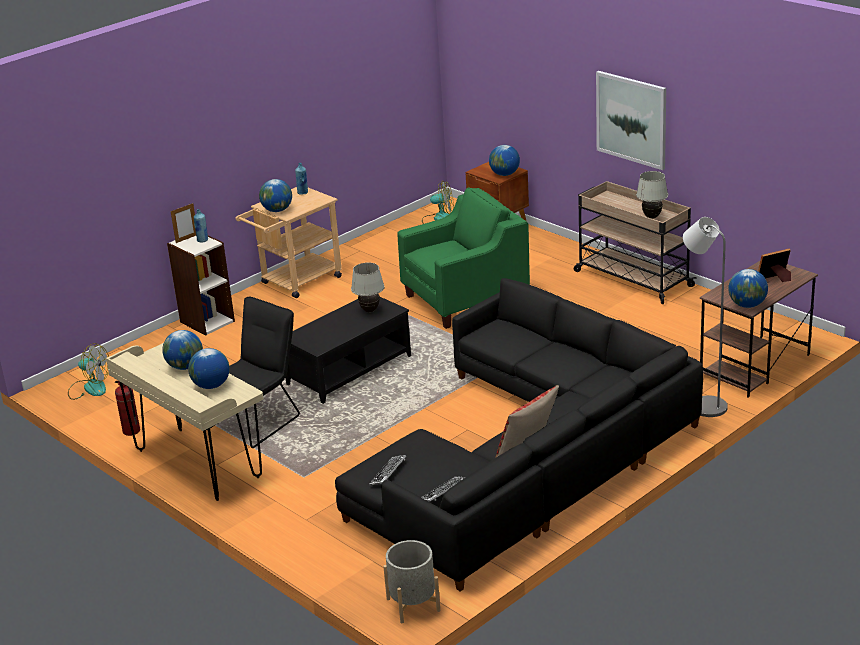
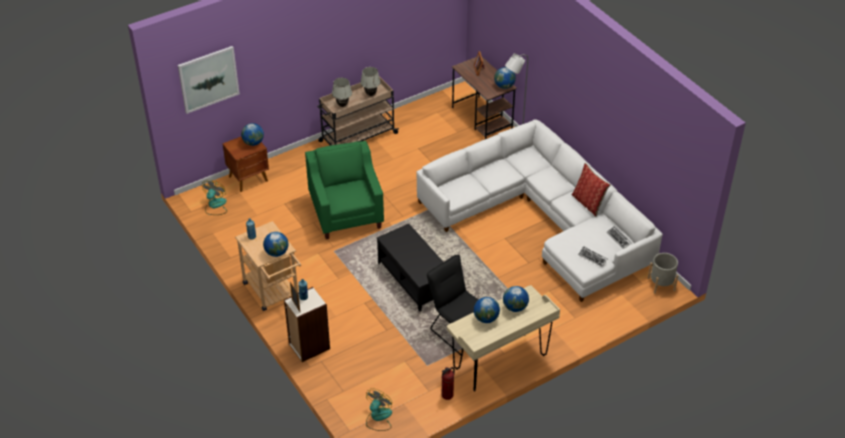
camera: 80 degrees left, 15 degrees up
(369, 310) = (402, 240): white table lamp -> white table lamp (342, 105)
(529, 458) = (543, 219): black sofa -> white sofa
(631, 119) = (328, 52): picture -> picture (208, 79)

